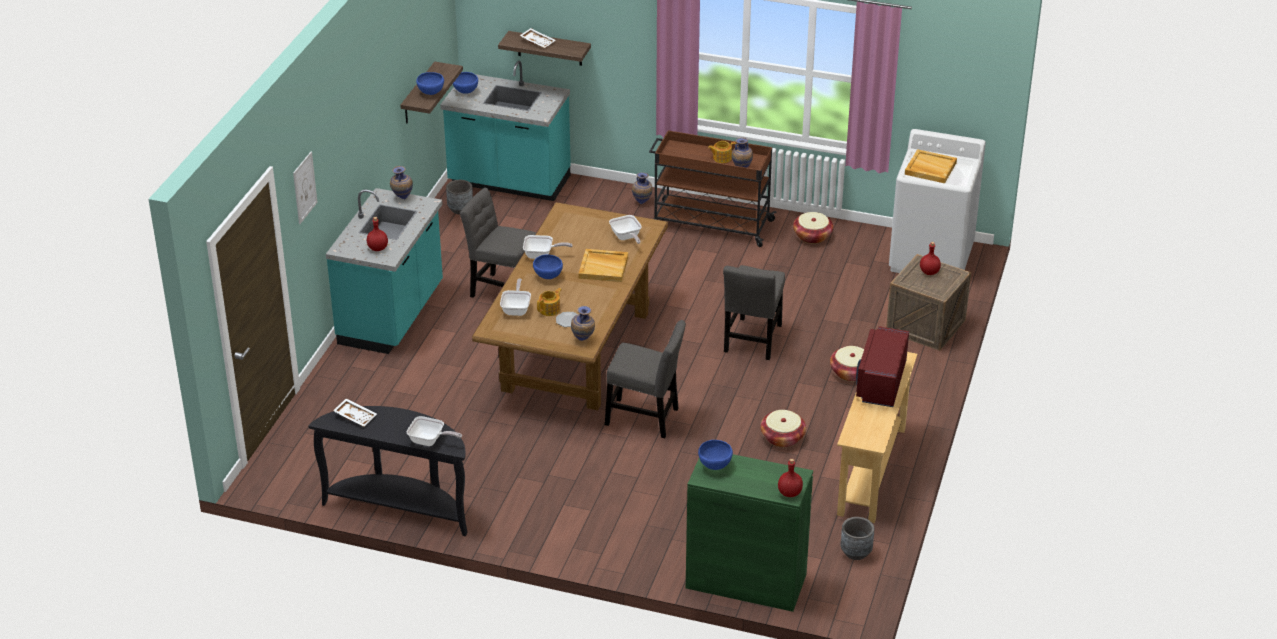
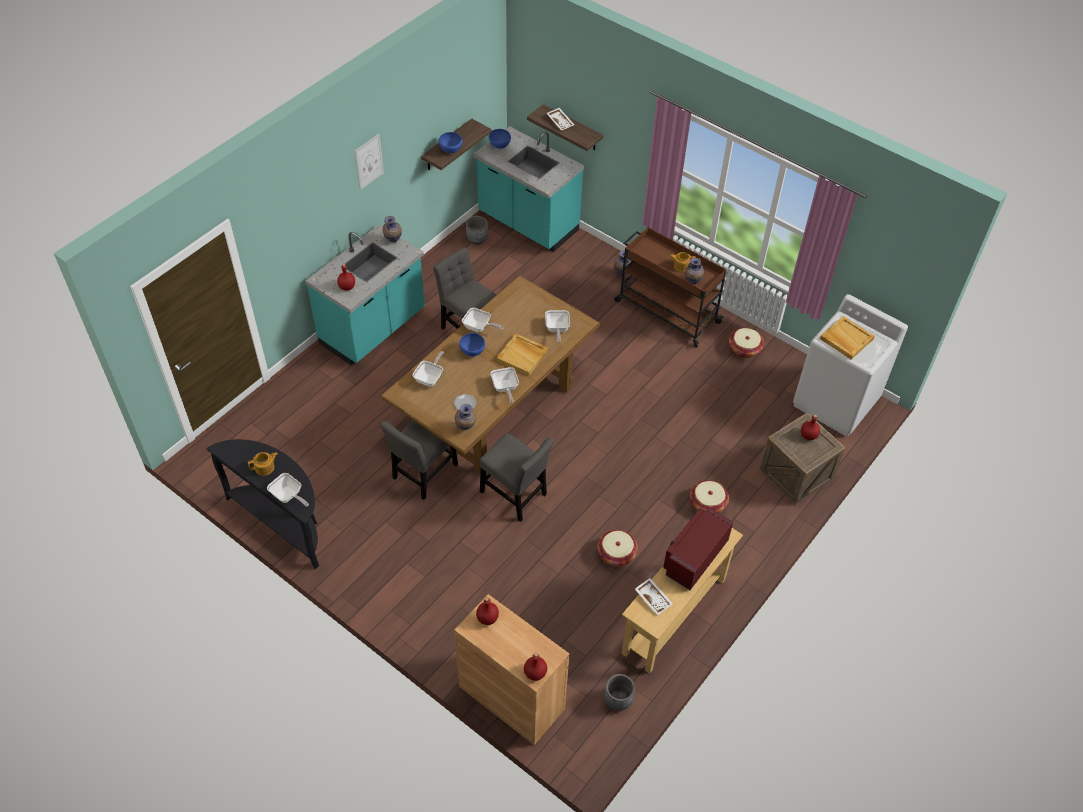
camera: 20 degrees right, 15 degrees up
(304, 187) = (278, 231): picture -> picture (369, 161)
(356, 416) = (246, 450): white tray -> white tray (653, 598)
(550, 309) = (456, 387): teapot -> teapot (265, 468)
(603, 298) = (505, 388): none -> frying pan
(714, 466) = (487, 618): blue bowl -> red bottle
(746, 581) = (511, 697): green cabinet -> brown cabinet
(752, 341) = (641, 443): grey chair -> grey chair (423, 474)

